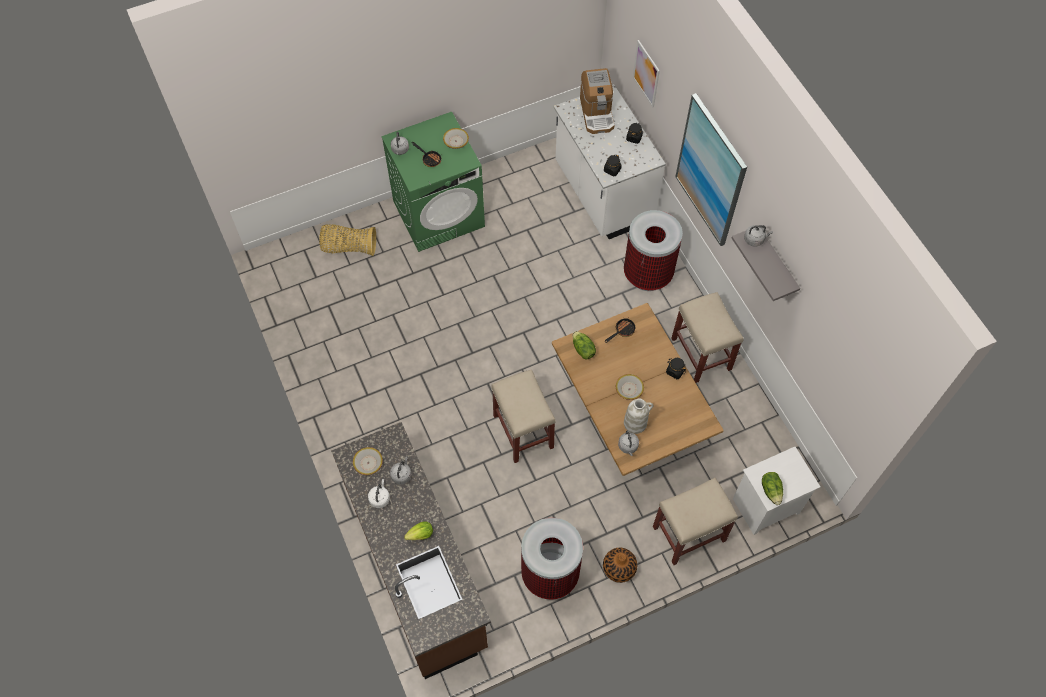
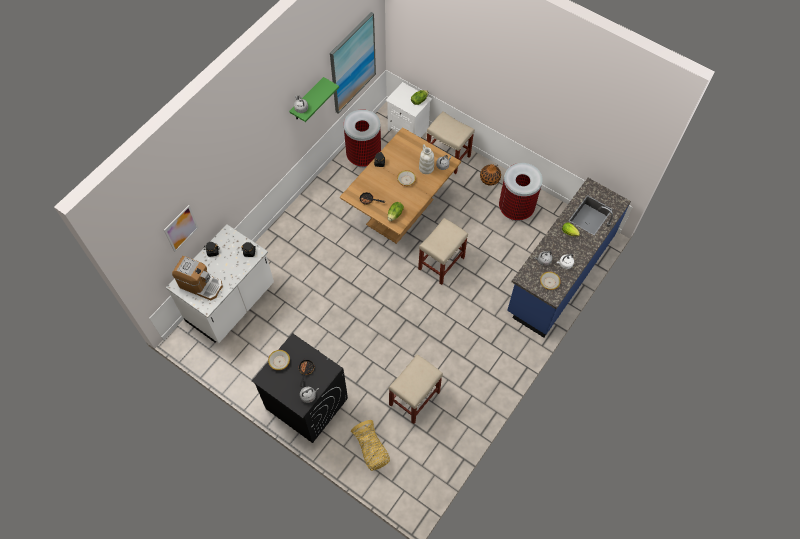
camera: 120 degrees left, 0 degrees up
(417, 567) = (559, 274): brown counter -> blue counter
(439, 213) = (306, 403): green washing machine -> black washing machine
(597, 113) = (201, 285): coffee machine -> coffee machine turned 60 degrees clockwise
(647, 274) = (285, 247): trash can -> trash can (364, 156)
(702, 354) = (329, 194): beige stool -> beige stool (414, 397)
(711, 171) = (251, 159): picture -> picture (352, 63)
(775, 264) = (307, 100): grey shelf -> green shelf

